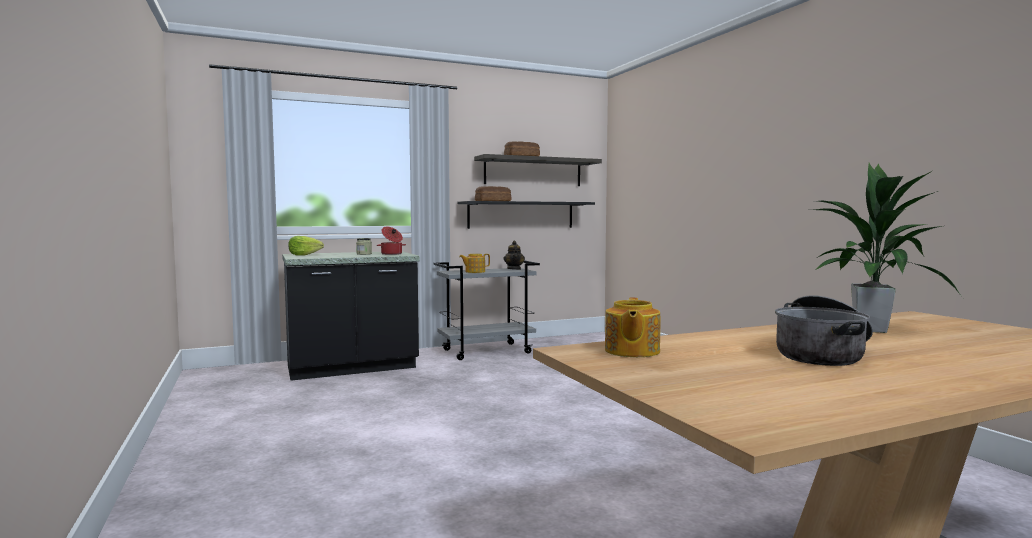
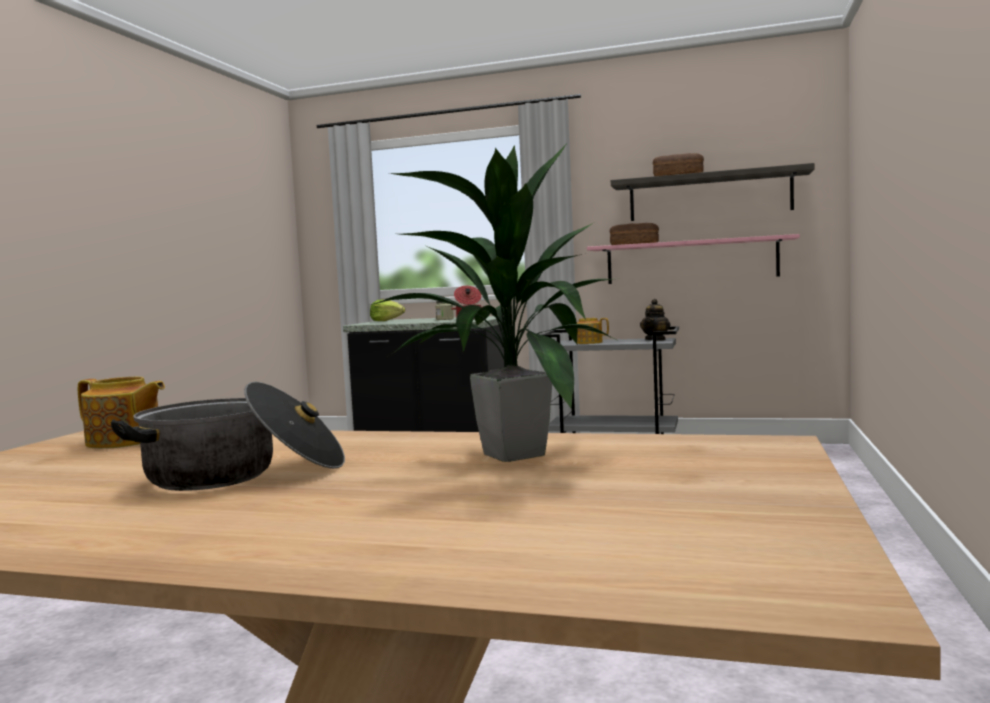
camera: 40 degrees right, 0 degrees up
(521, 215) = (691, 261): black shelf -> pink shelf
(631, 351) = (124, 441): teapot -> teapot turned 120 degrees counterclockwise

